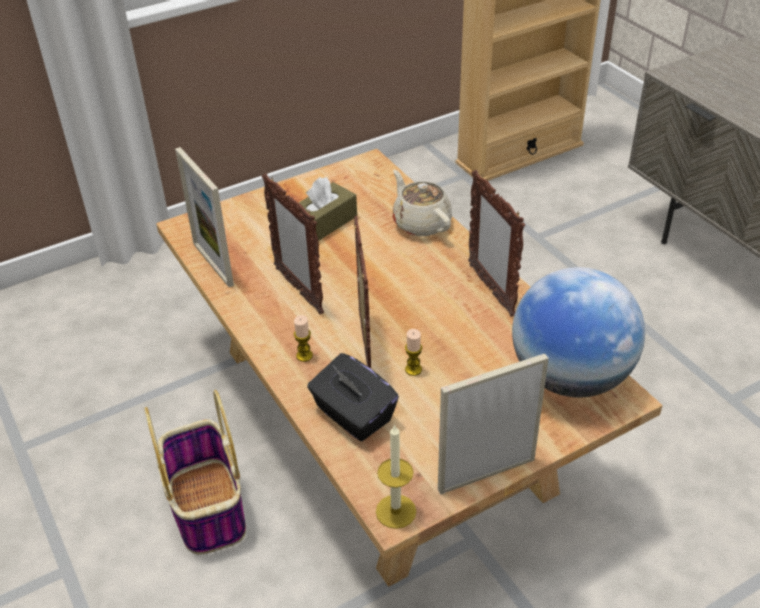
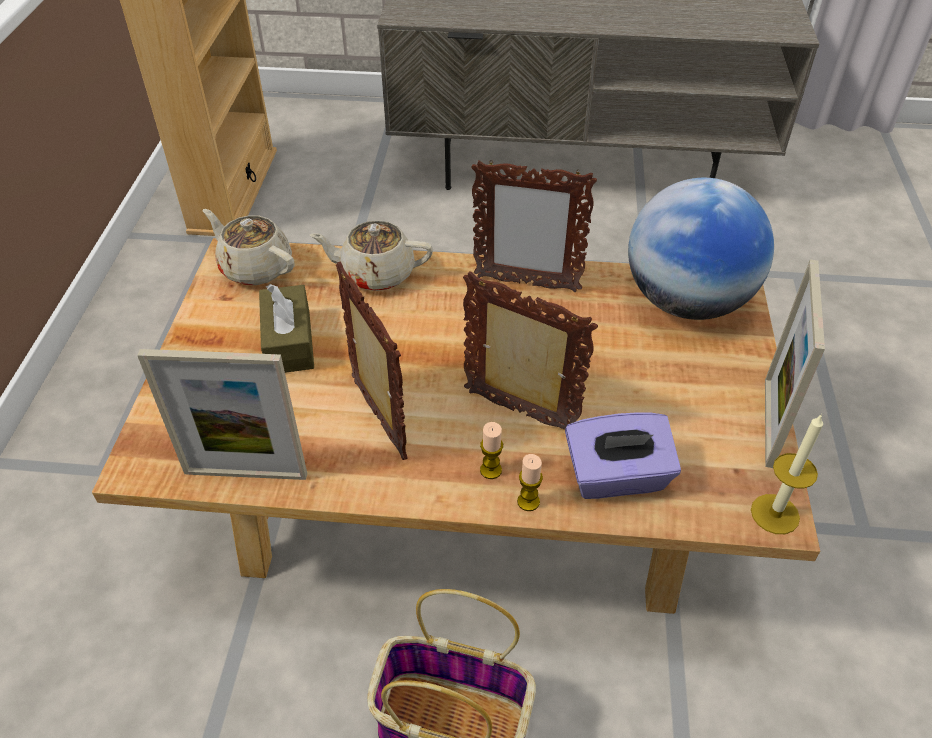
camera: 55 degrees left, 5 degrees up
(298, 290) = (378, 420): picture frame -> picture frame turned 120 degrees counterclockwise
(353, 415) = (617, 477): black tissue box -> purple tissue box
(370, 177) = (255, 267): none -> beige teapot
(413, 369) = (588, 396): candle -> candle (528, 501)

